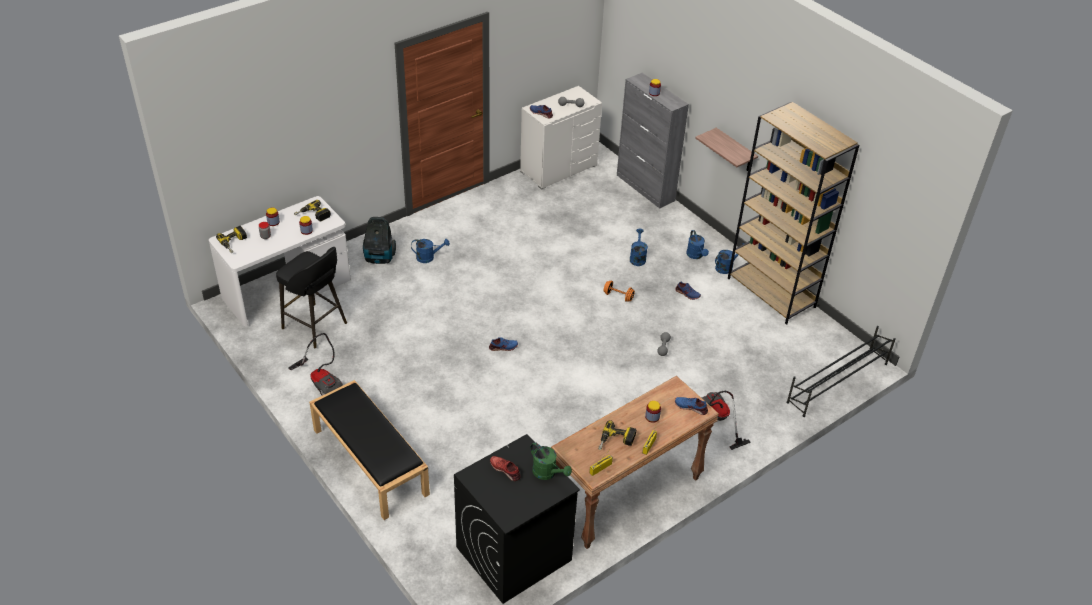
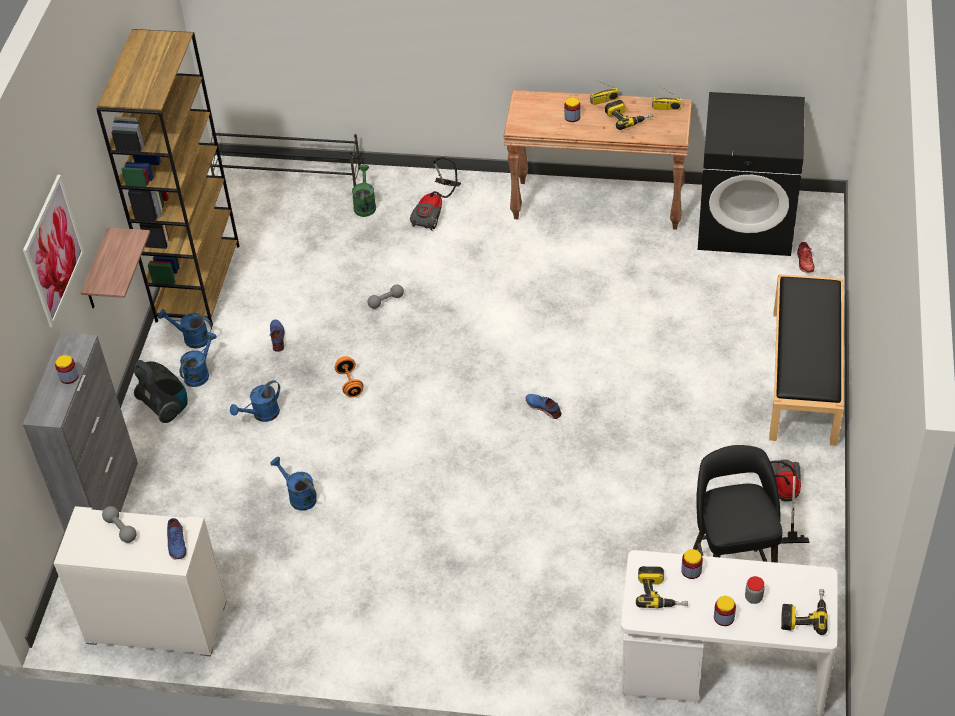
camera: 130 degrees left, 5 degrees up
(379, 258) = (557, 635): vacuum cleaner -> vacuum cleaner (165, 407)
(428, 257) = (495, 591): blue watering can -> blue watering can (298, 496)
(505, 470) = (755, 136): red shoe -> red shoe (804, 262)
(548, 473) = (722, 115): green watering can -> green watering can (365, 205)
(691, 407) = (529, 105): blue shoe -> none
(712, 76) = (53, 251): none -> picture

